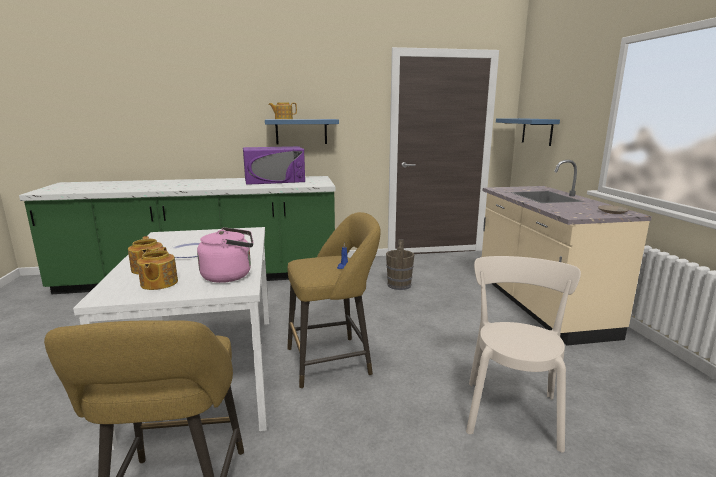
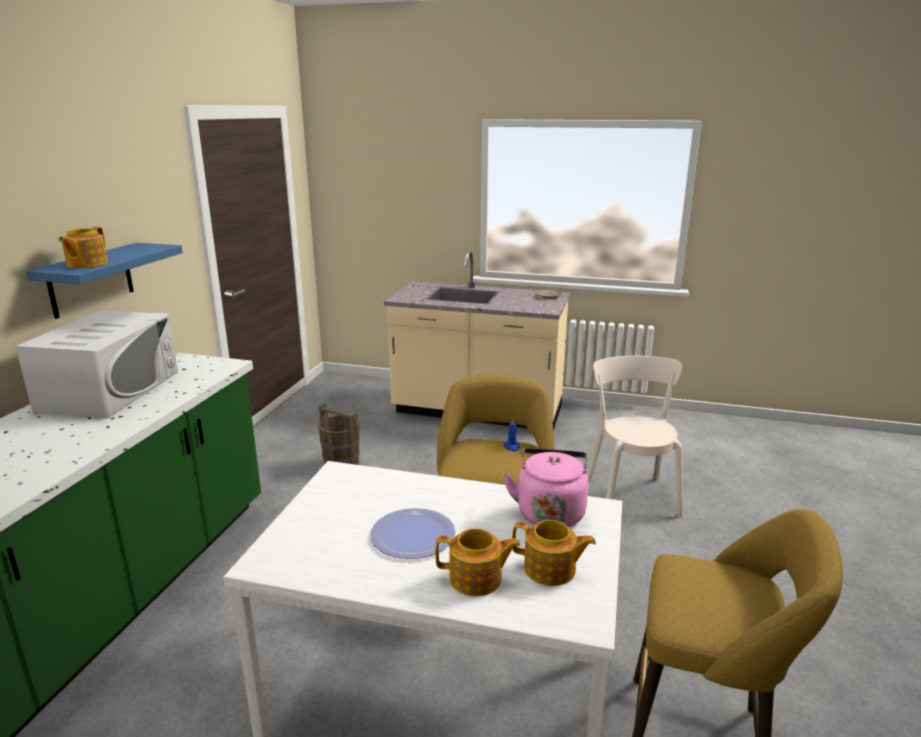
camera: 65 degrees left, 5 degrees up
(274, 180) = (110, 390): purple microwave -> white microwave
(511, 410) = (630, 495): beige chair -> beige chair turned 45 degrees clockwise
(537, 131) = (361, 215): blue shelf -> none

